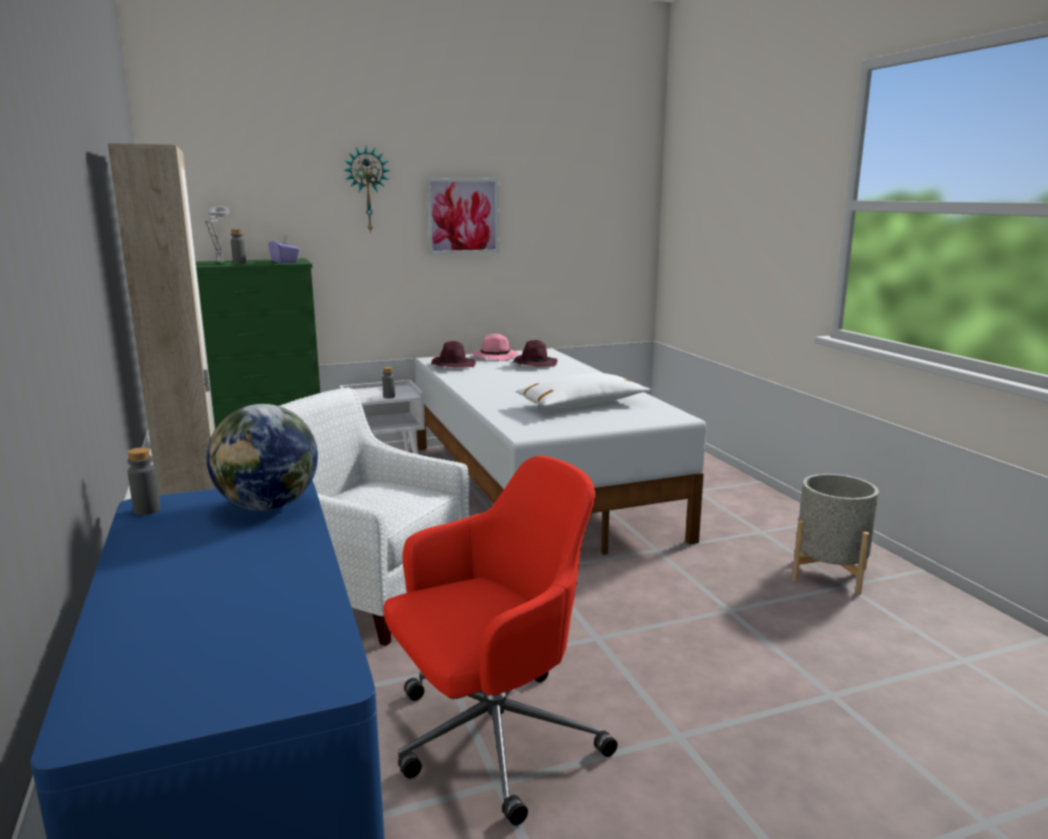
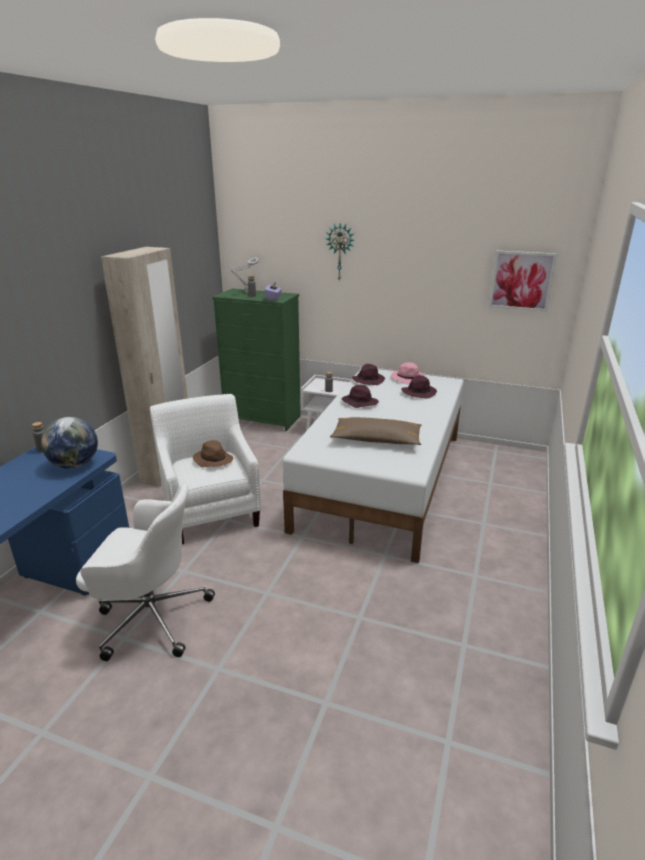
camera: 40 degrees right, 10 degrees up
(374, 492) = (213, 460): none -> brown hat
(463, 216) = (404, 274): picture -> picture (521, 281)
(488, 383) = (359, 402): none -> purple hat
(491, 739) = (150, 616): red office chair -> white office chair
(582, 404) = (376, 440): white pillow -> brown pillow
(829, 574) = (467, 630): grey planter -> none

